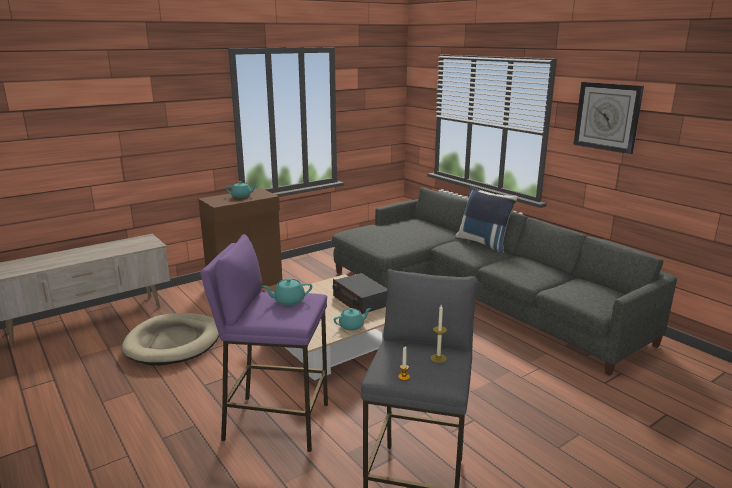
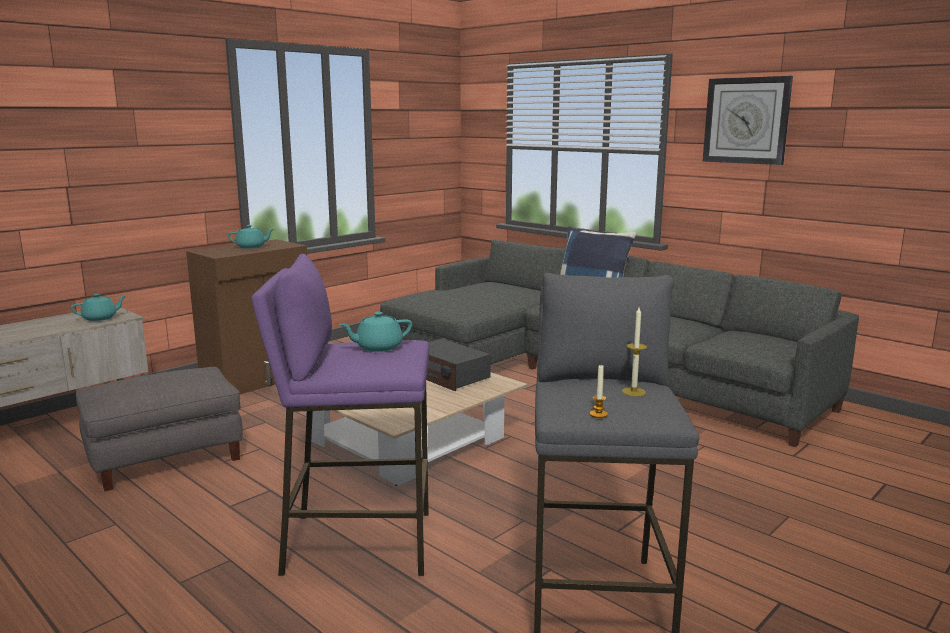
camera: 10 degrees left, 5 degrees down
(174, 342) = (166, 456): beige dog bed -> grey ottoman
(352, 326) = (447, 403): turquoise teapot -> turquoise teapot (100, 318)

